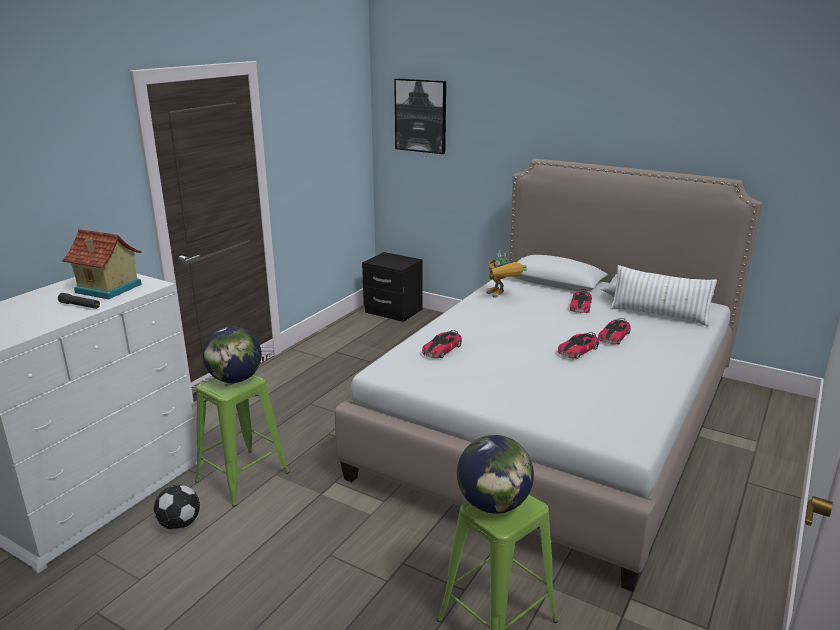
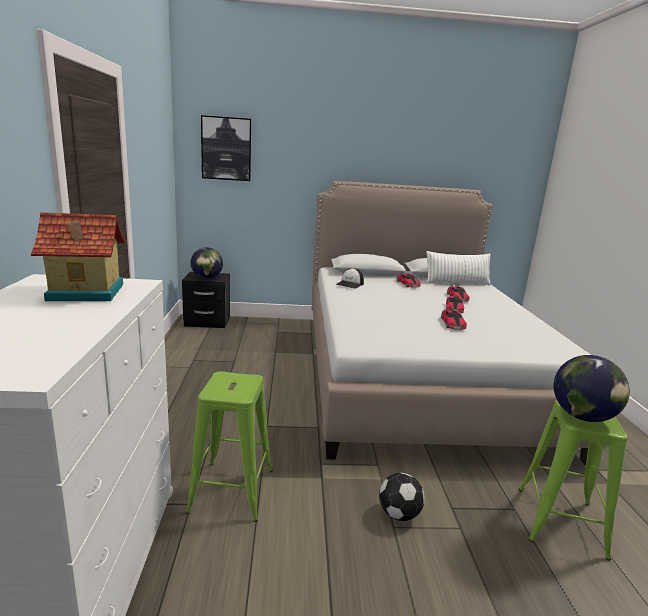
camera: 35 degrees left, 5 degrees down
(80, 305) = (83, 311): black flashlight -> none
(179, 524) = (218, 564): football -> football (398, 514)
(235, 379) = (232, 381): globe -> globe (207, 278)
(442, 349) = (376, 322): toy car -> toy car (452, 323)
(502, 296) = (350, 284): toy robot -> cap

